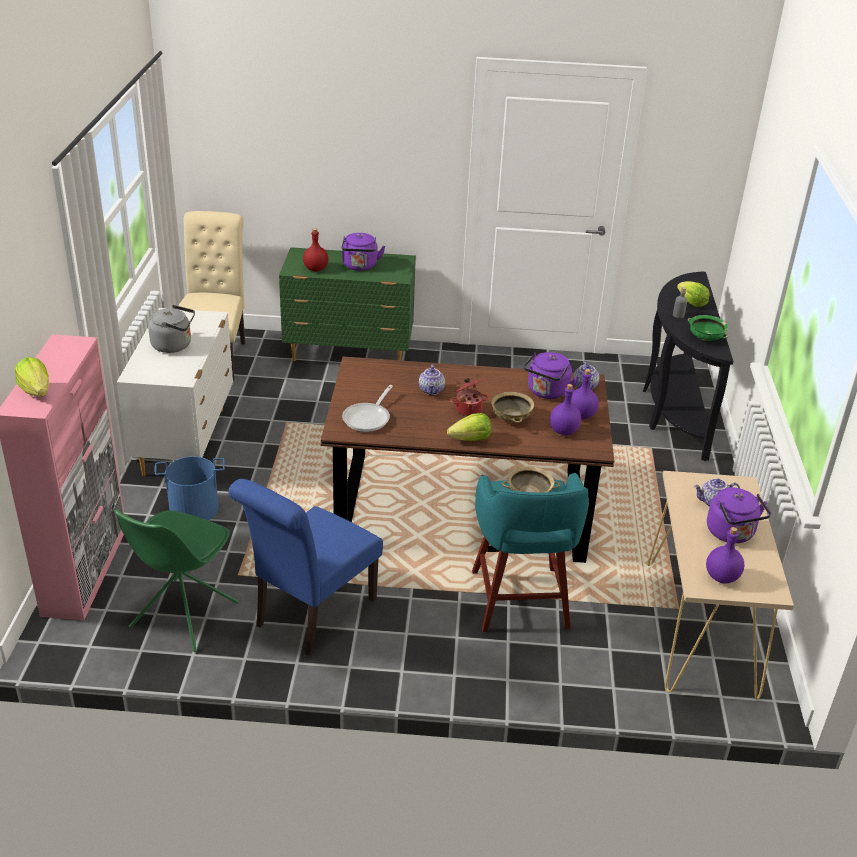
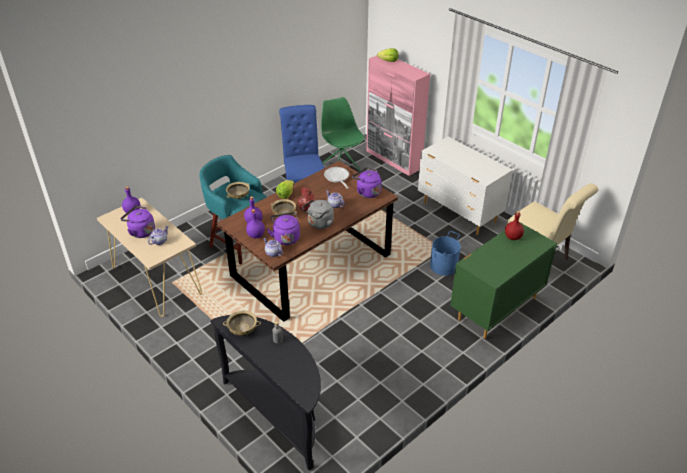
camera: 135 degrees right, 5 degrees up
(174, 345) = (465, 159): grey kettle -> grey kettle (319, 224)
(194, 509) = (402, 195): blue bucket -> blue bucket (443, 266)
(360, 266) = (500, 256): purple kettle -> purple kettle (367, 192)
(691, 303) = (282, 360): lettuce -> none
(706, 338) = (242, 329): green bowl -> beige bowl

